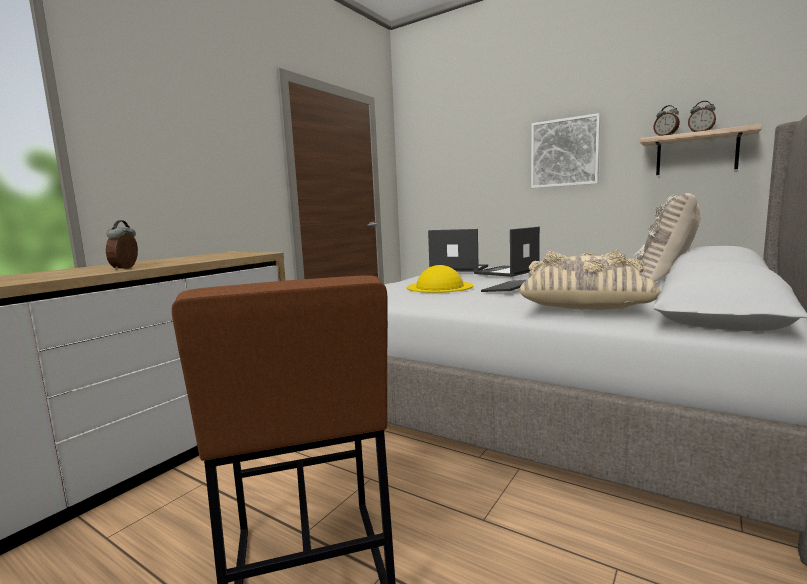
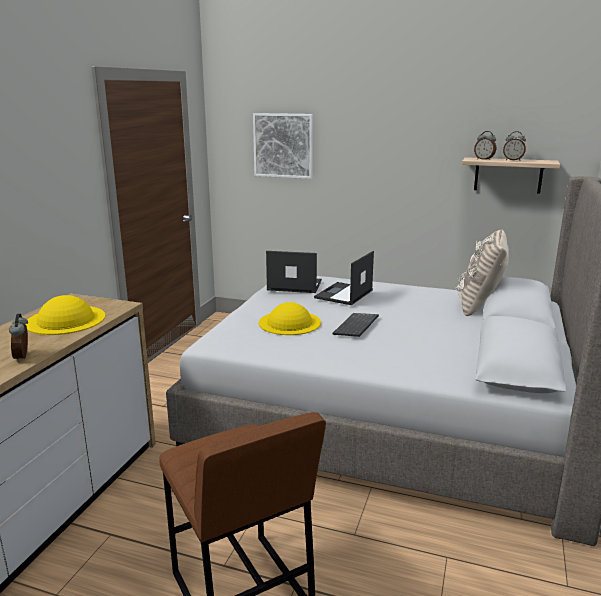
camera: 15 degrees left, 10 degrees up
(201, 258) = (66, 319): none -> yellow hat
(564, 153) = (391, 157): picture -> picture (283, 145)
(583, 306) = (422, 358): beige pillow -> none

